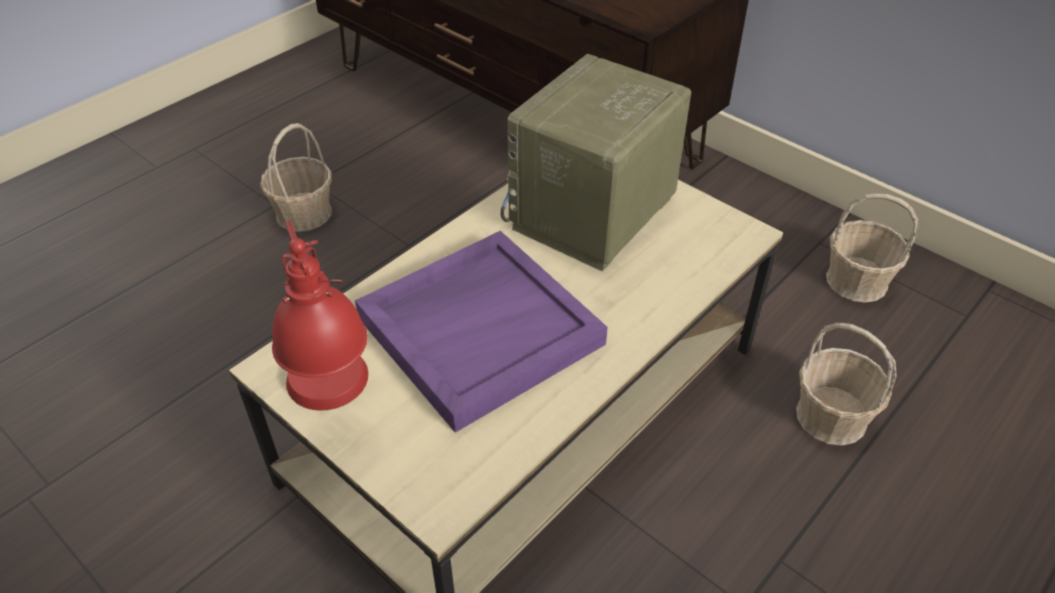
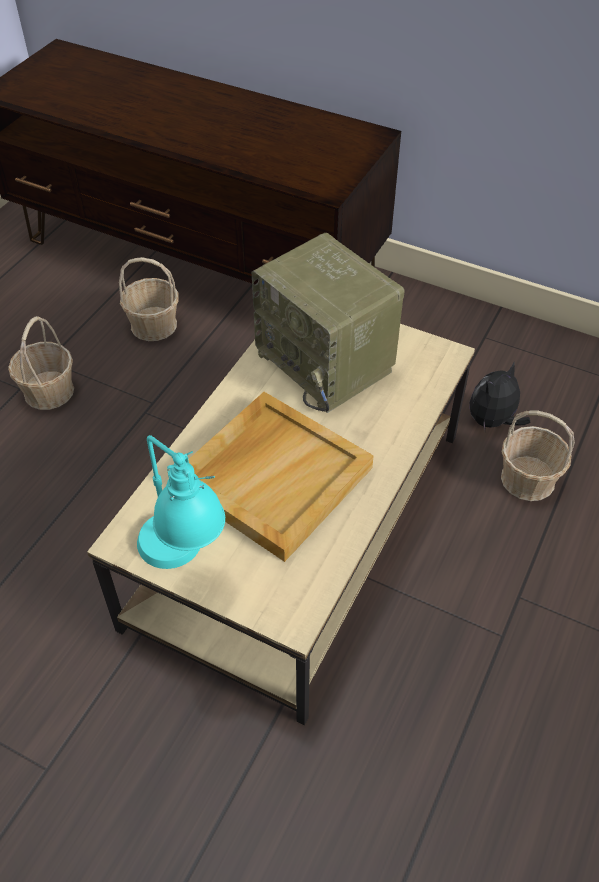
camera: 15 degrees left, 5 degrees up
(336, 404) = (185, 560): red table lamp -> turquoise table lamp
(480, 329) = (273, 475): purple tray -> beige tray
(593, 216) = (327, 362): radio -> radio turned 60 degrees counterclockwise
(803, 340) = (492, 422): none -> plush toy
(856, 280) = (519, 364): basket -> basket (153, 325)

